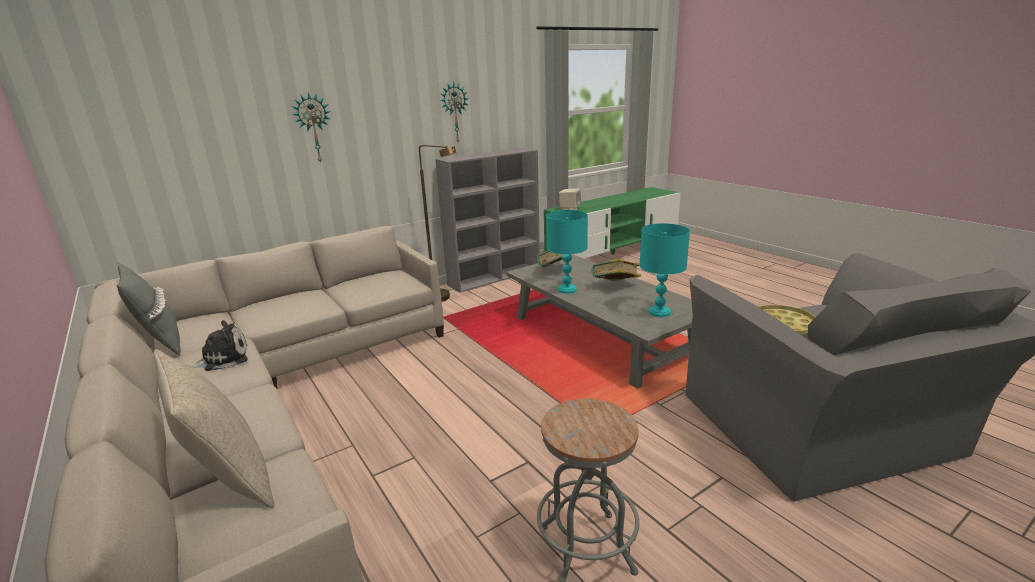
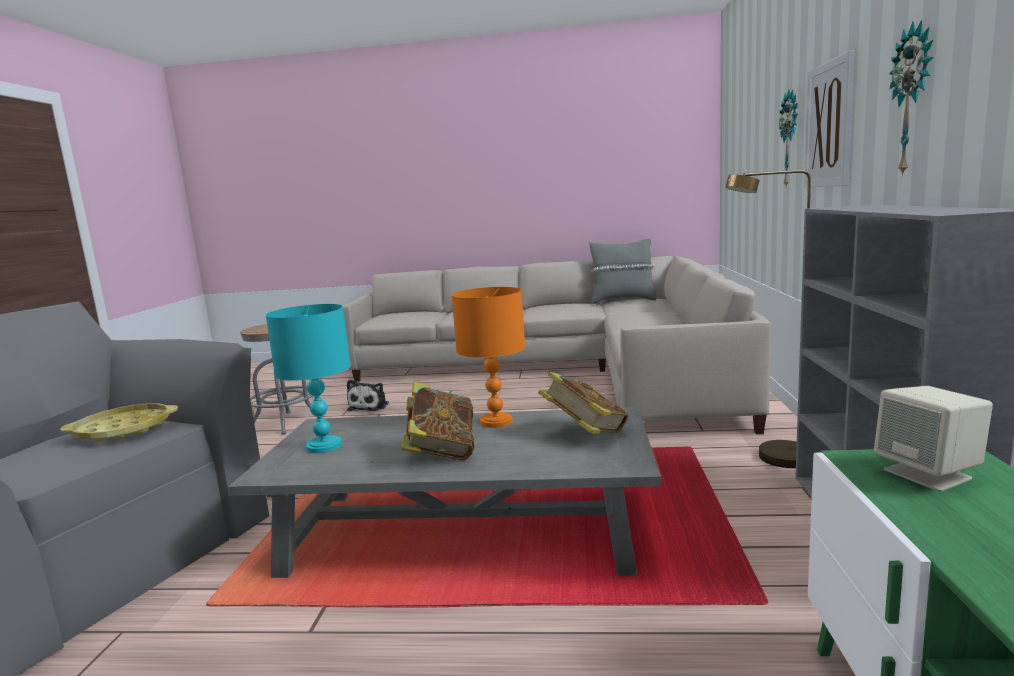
camera: 130 degrees right, 10 degrees down
(223, 359) = (566, 309): plush toy -> plush toy (370, 406)
(229, 480) = (431, 314): beige pillow -> none
(375, 121) = (829, 125): none -> picture
(566, 290) = (496, 421): turquoise table lamp -> orange table lamp

